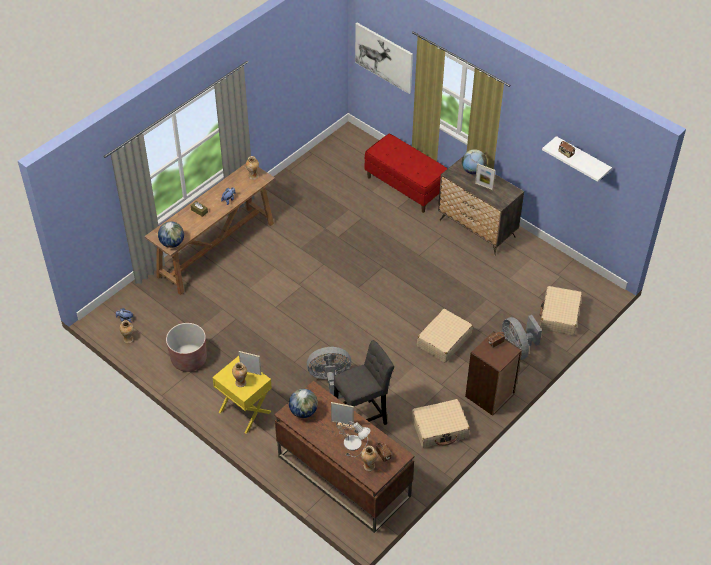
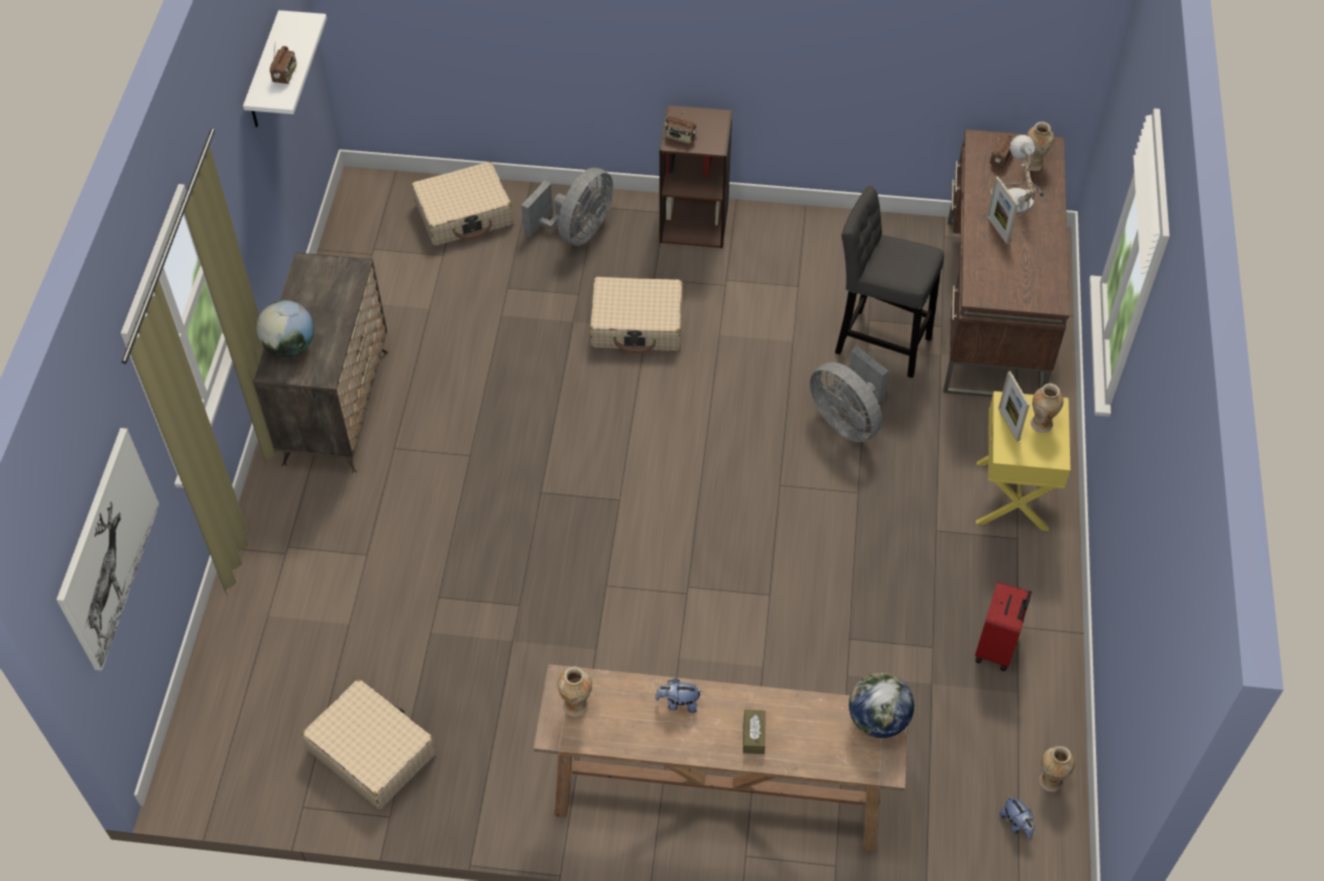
camera: 125 degrees left, 5 degrees up
(189, 359) = (997, 648): brown planter -> red suitcase
(303, 411) = (1027, 284): globe -> none
(405, 186) = (295, 575): red bench -> none
(440, 428) = (806, 247): beige suitcase -> beige suitcase (372, 751)
(484, 186) = (323, 311): picture frame -> none

